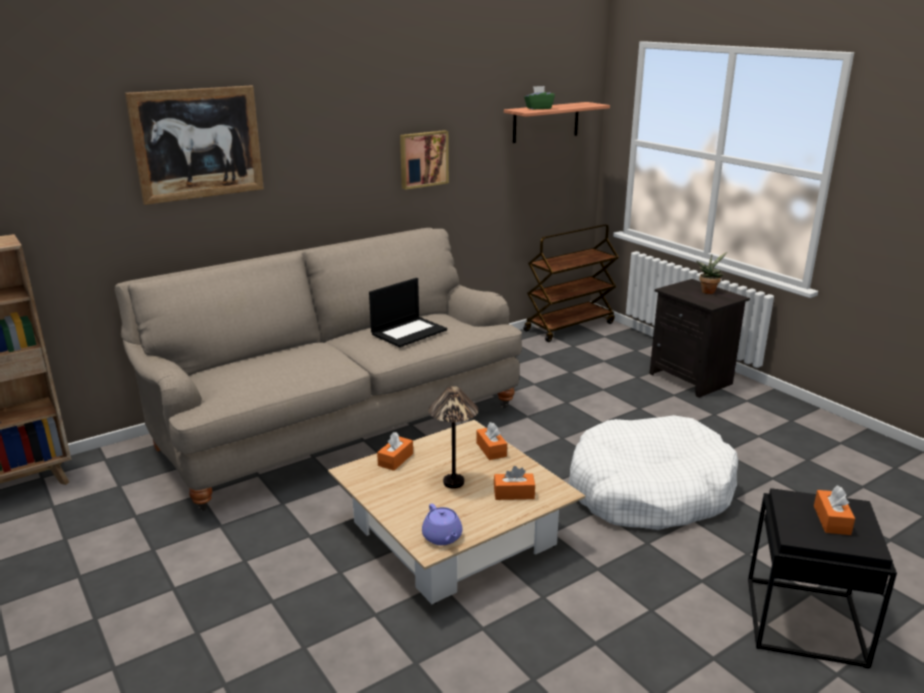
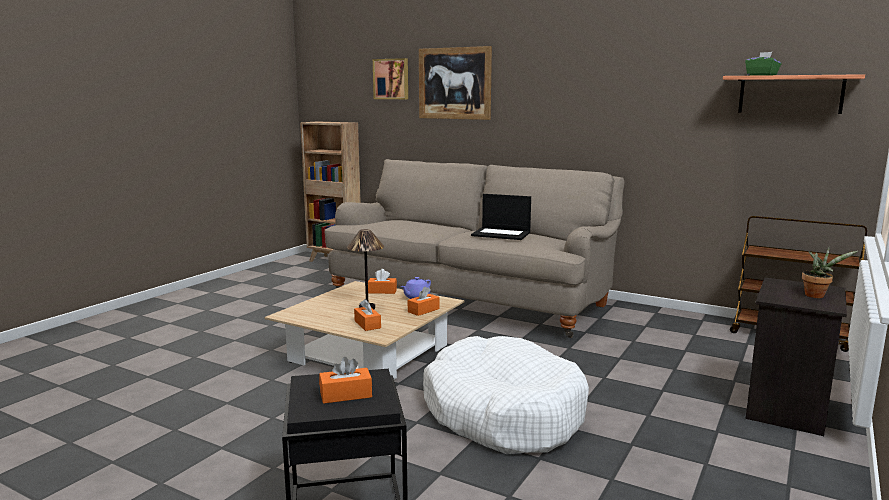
camera: 65 degrees right, 10 degrees down
(423, 159) = (627, 115): picture -> picture (391, 79)
(442, 537) = (298, 315): purple teapot -> purple teapot (416, 297)

